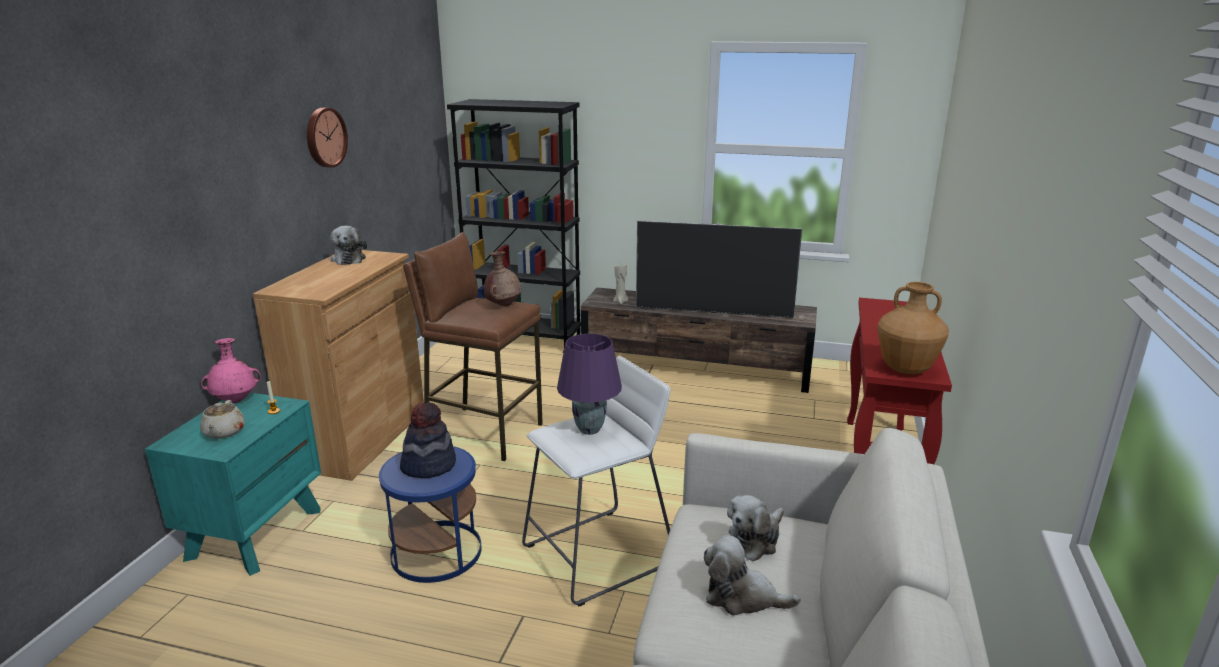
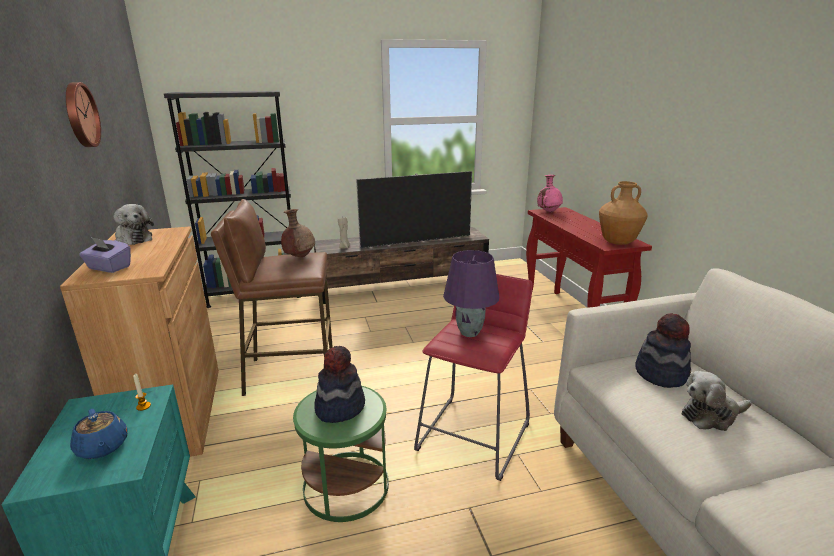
camera: 30 degrees left, 0 degrees up
(224, 432) = (102, 447): beige teapot -> blue teapot
(236, 400) = (80, 409): pink vase -> pink vase (548, 211)
(299, 284) = (109, 268): none -> purple tissue box
(436, 551) = (346, 486): blue side table -> green side table
(598, 555) = (473, 436): white stool -> red stool
(755, 540) = (661, 374): plush toy -> hat

